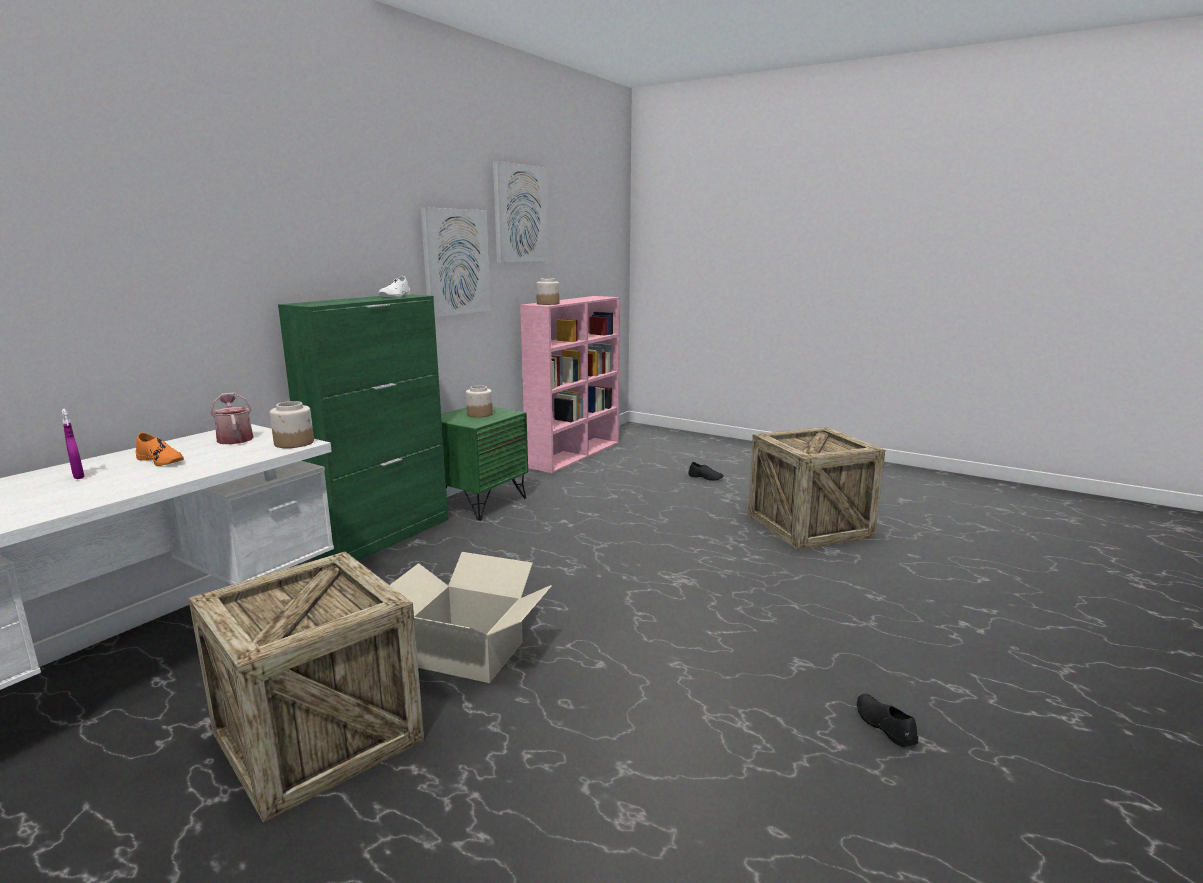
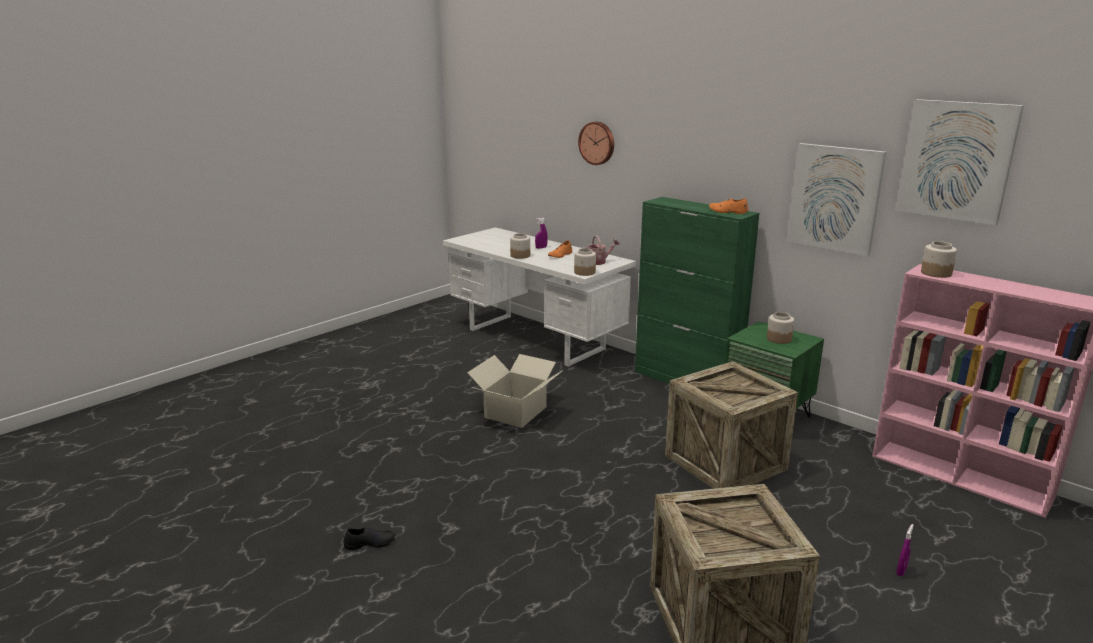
camera: 100 degrees right, 5 degrees up
(112, 234) = (597, 143): none -> wall clock
(127, 487) = (520, 255): none -> jar
(317, 737) = (463, 380): crate -> crate (725, 462)
(395, 296) = (727, 212): white shoe -> orange shoe
(705, 477) = (901, 571): black shoe -> purple spray bottle

